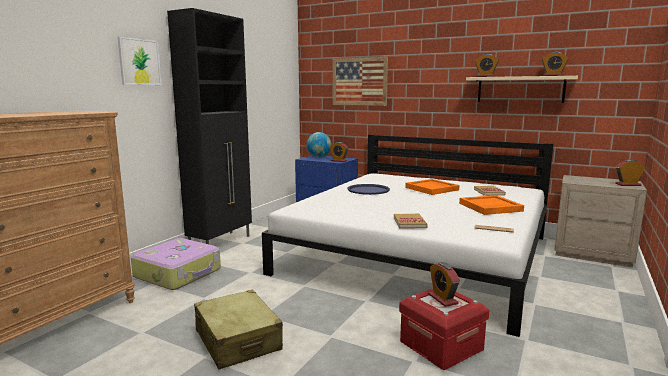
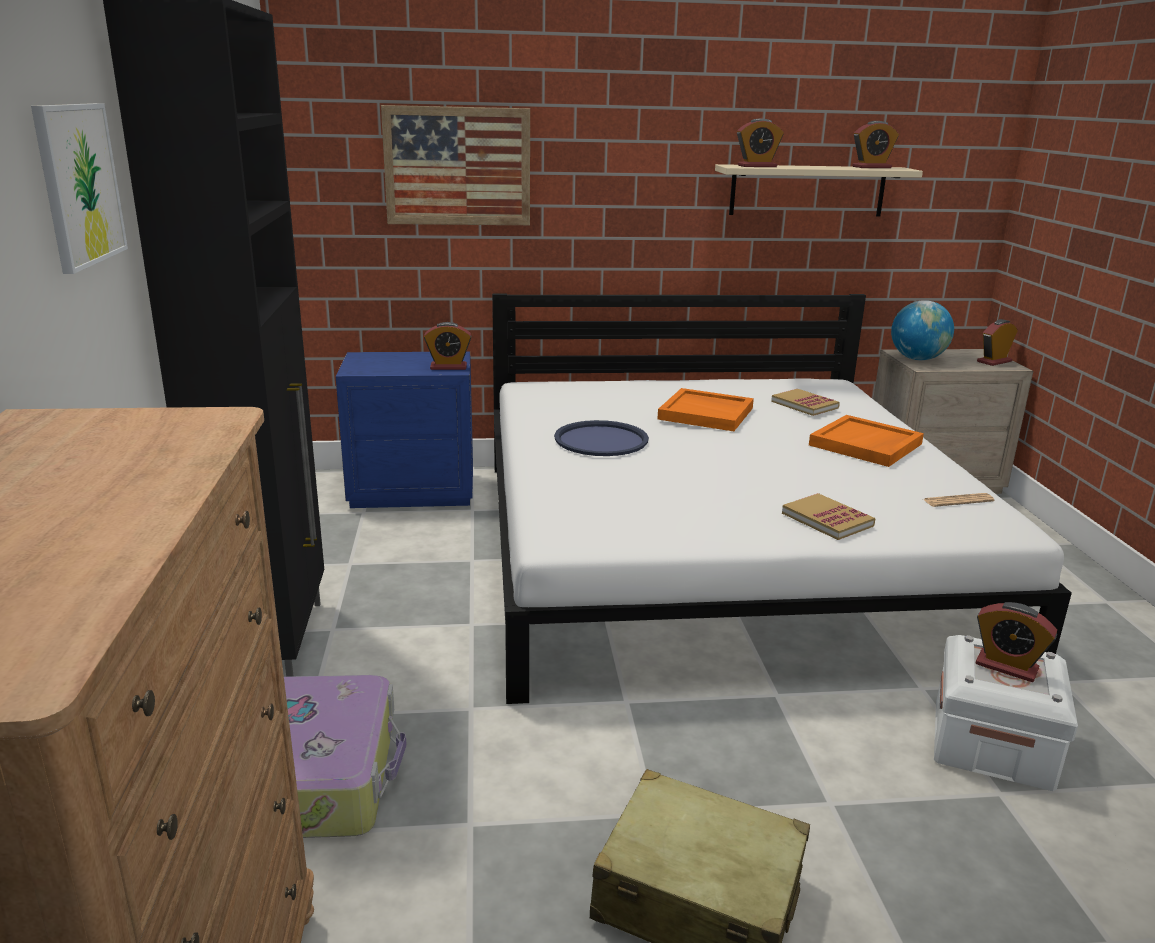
camera: 35 degrees left, 10 degrees up
(319, 157) = (378, 359): globe -> globe (917, 359)
(441, 346) = (991, 744): red storage box -> white storage box

